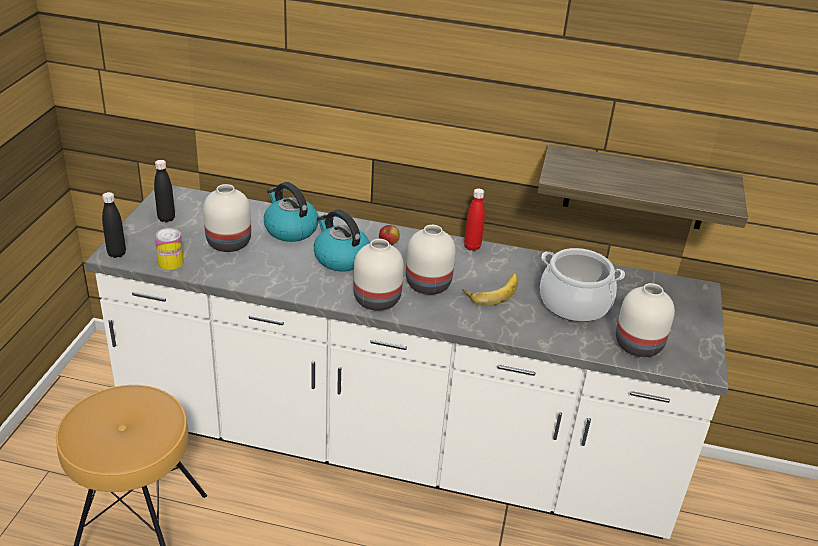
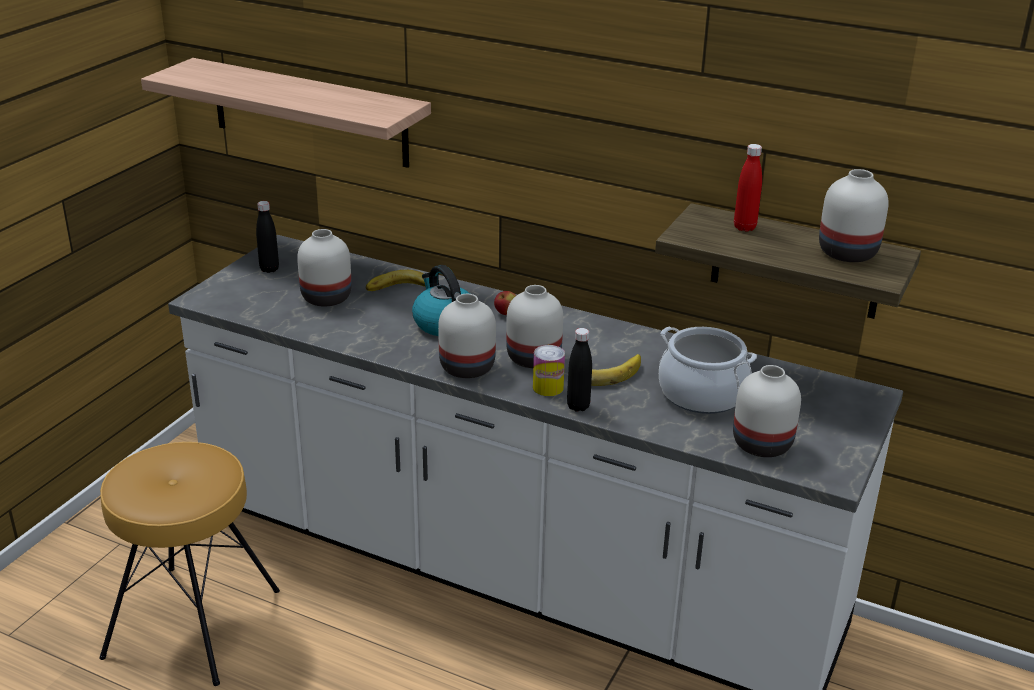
camera: 15 degrees right, 5 degrees down
(117, 253) = (203, 298): black bottle -> black bottle (578, 406)
(170, 262) = (256, 311): can -> can (548, 388)
(189, 76) = (309, 112): none -> shelf
(290, 229) = (400, 290): kettle -> banana
(472, 247) = (604, 325): red bottle -> red bottle (744, 227)
(689, 182) = (845, 253): none -> white vase

